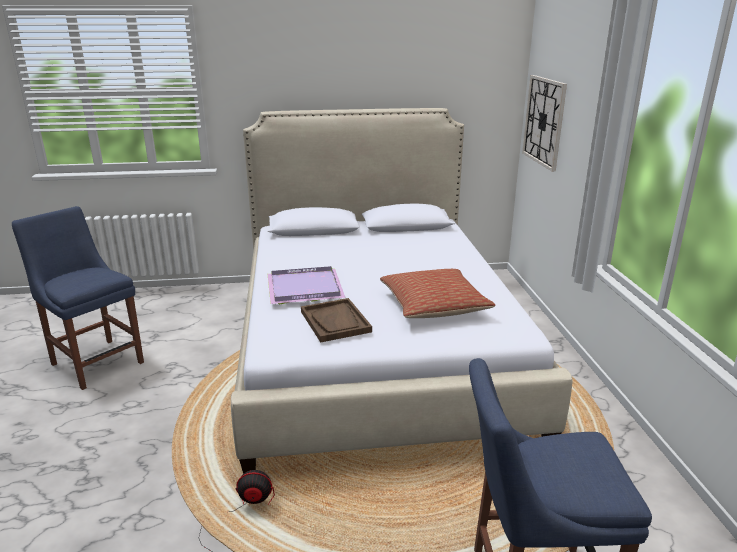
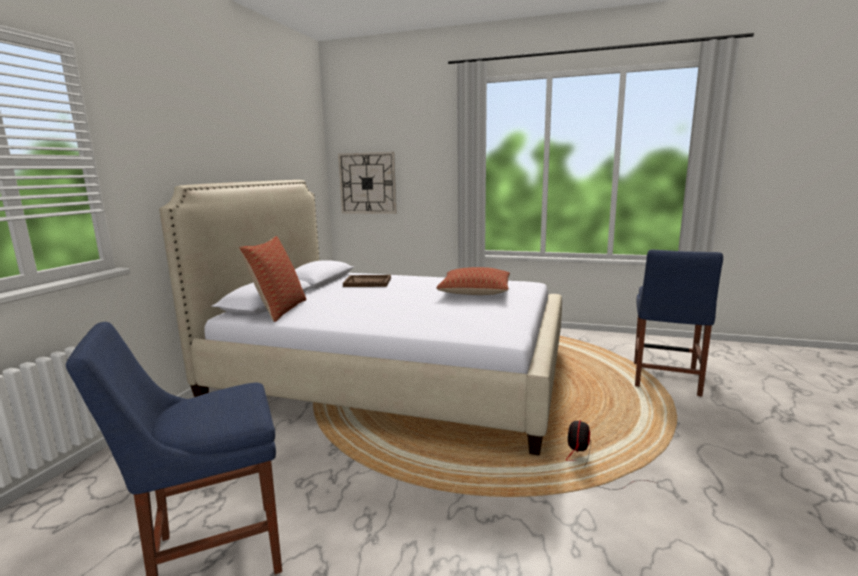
camera: 65 degrees left, 10 degrees down
(295, 239) = (279, 310): none -> pillow
(306, 287) = (403, 315): purple tray -> none
(335, 322) = (479, 313): brown tray -> brown tray (368, 282)

